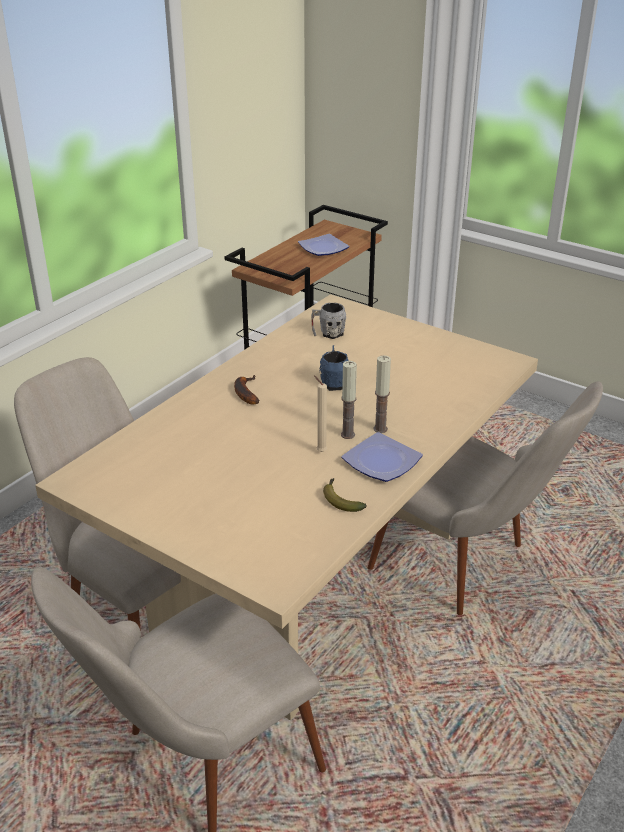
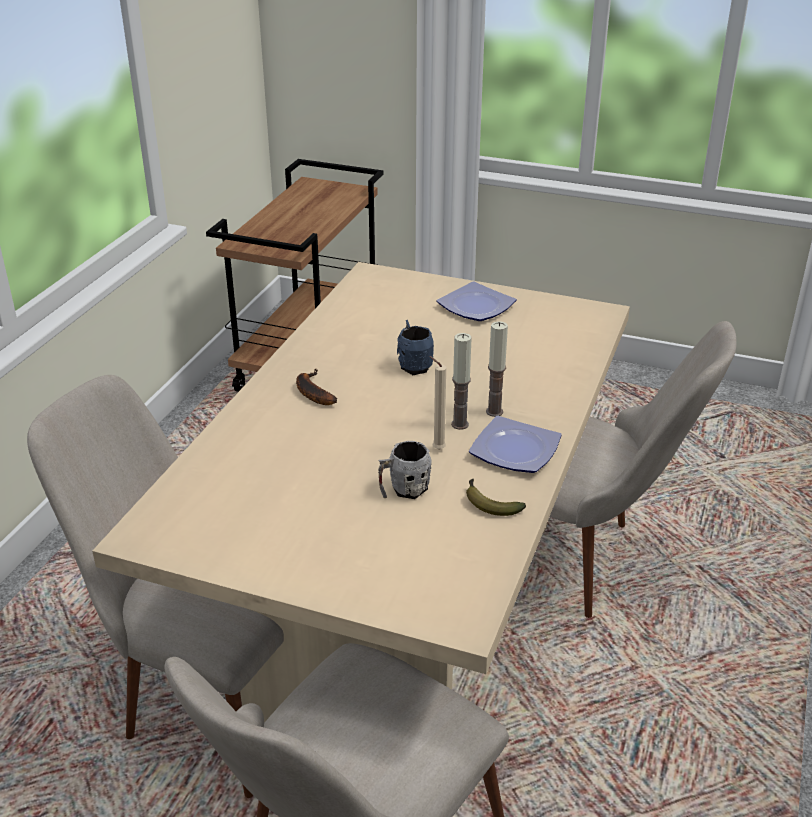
camera: 15 degrees left, 0 degrees up
(323, 249) = (316, 211): plate -> plate (476, 307)
(328, 334) = (379, 308): grey mug -> grey mug (403, 490)

